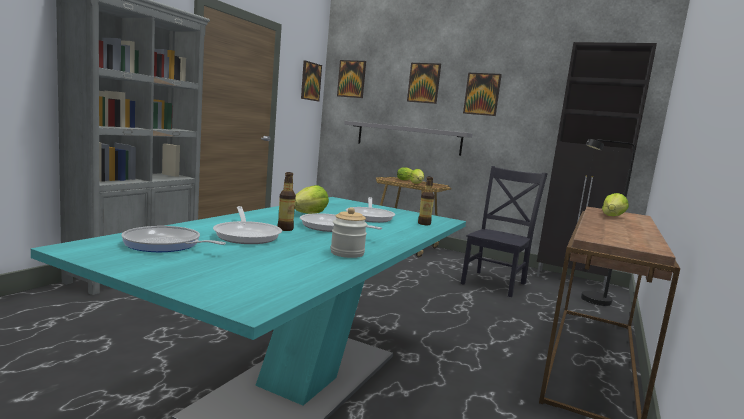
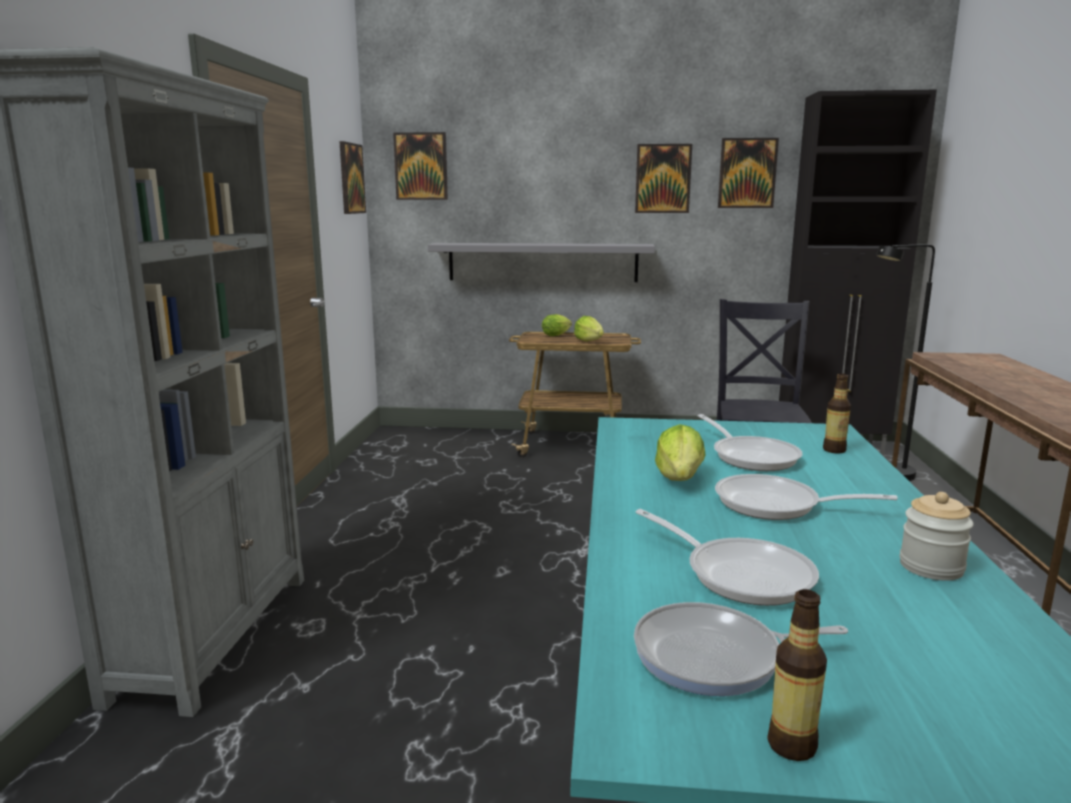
camera: 20 degrees left, 5 degrees up
(285, 229) = (742, 534): bottle -> bottle (791, 745)
(424, 83) = (560, 166): picture -> picture (747, 173)
(612, 217) = (986, 369): lettuce -> none

